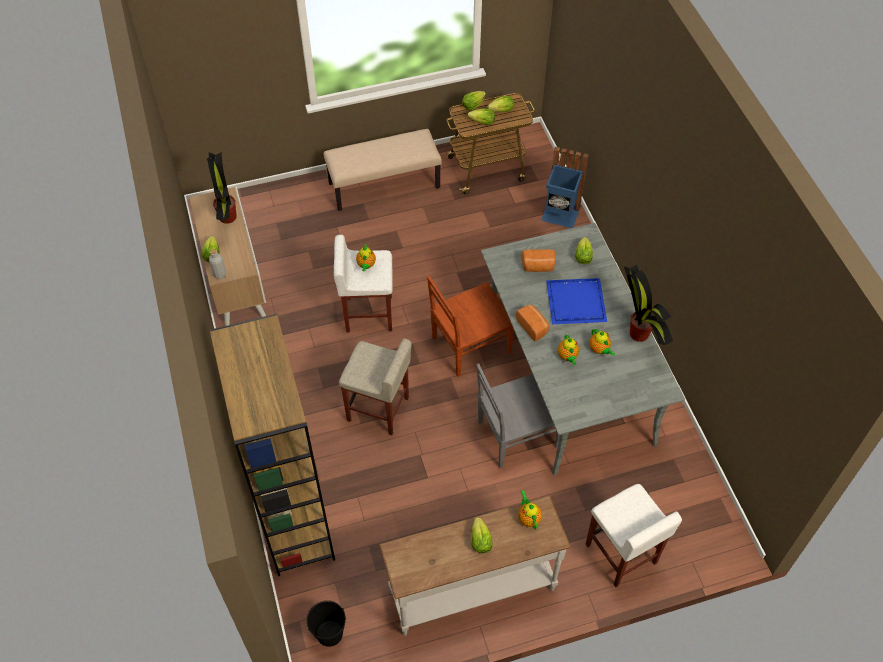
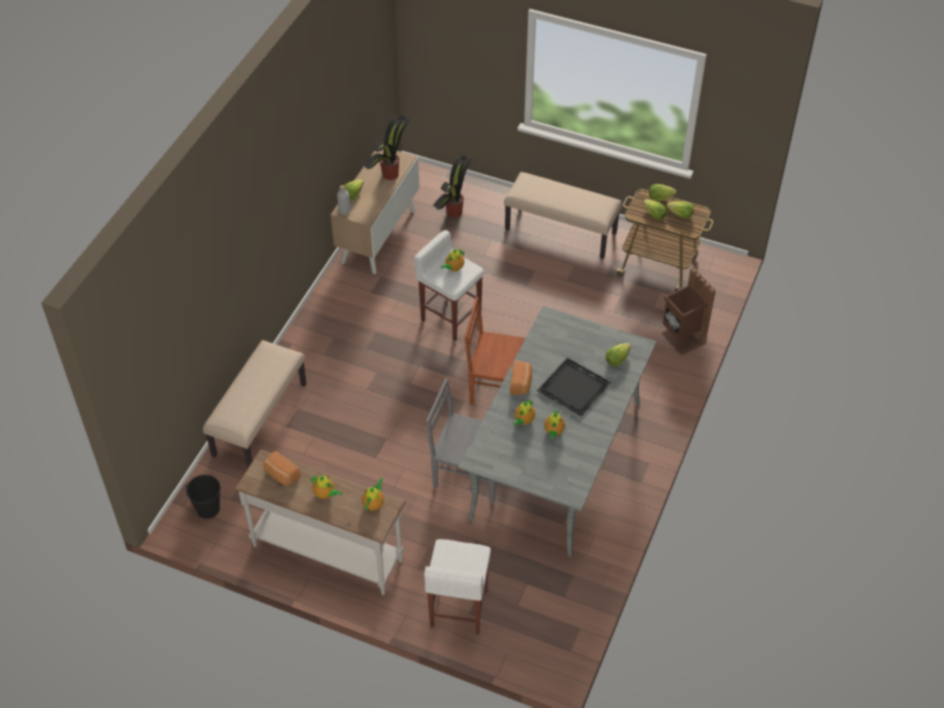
camera: 40 degrees right, 5 degrees down
(293, 517) = (259, 419): brown bookcase -> beige bench
(379, 410) = (389, 389): beige stool -> none
(480, 541) = (325, 494): lettuce -> teapot
(538, 267) = (572, 344): bread -> bread (281, 475)
(560, 215) = (681, 339): blue trash can -> brown trash can
(577, 301) = (575, 387): blue tray -> black tray
(639, 334) = (597, 442): potted plant -> potted plant (453, 213)

